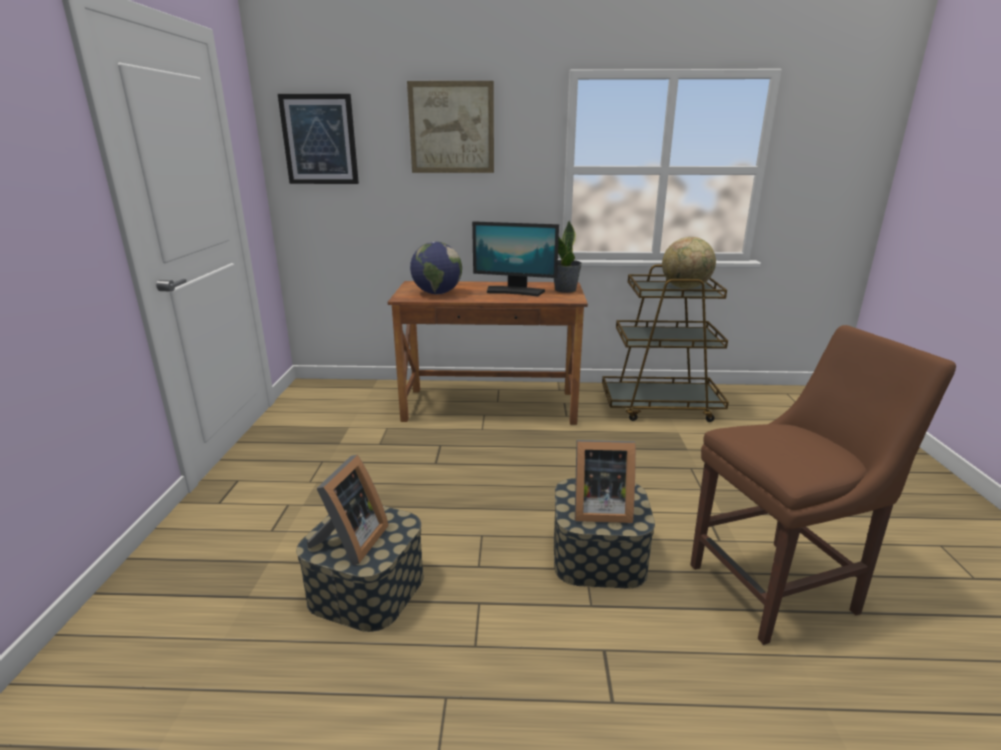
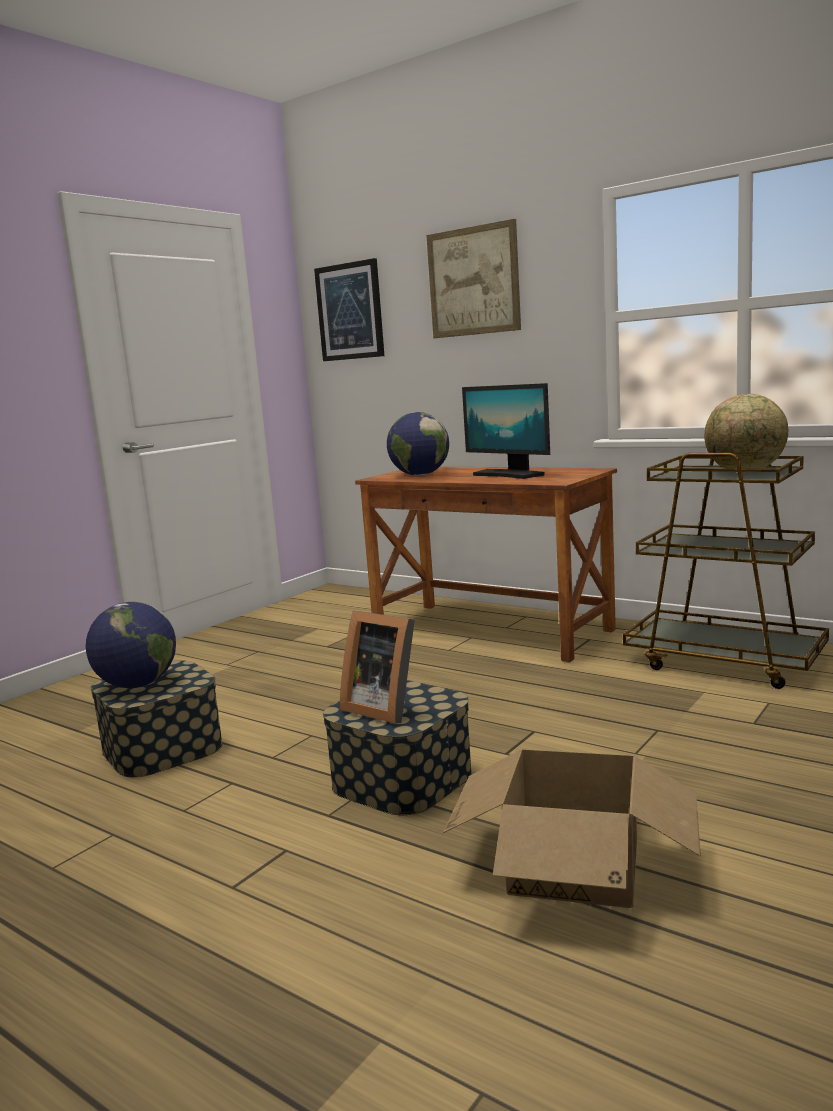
camera: 35 degrees right, 10 degrees down
(350, 542) = (137, 685): picture frame -> globe
(565, 290) = (575, 474): potted plant -> none
(779, 587) = (574, 866): brown chair -> cardboard box

